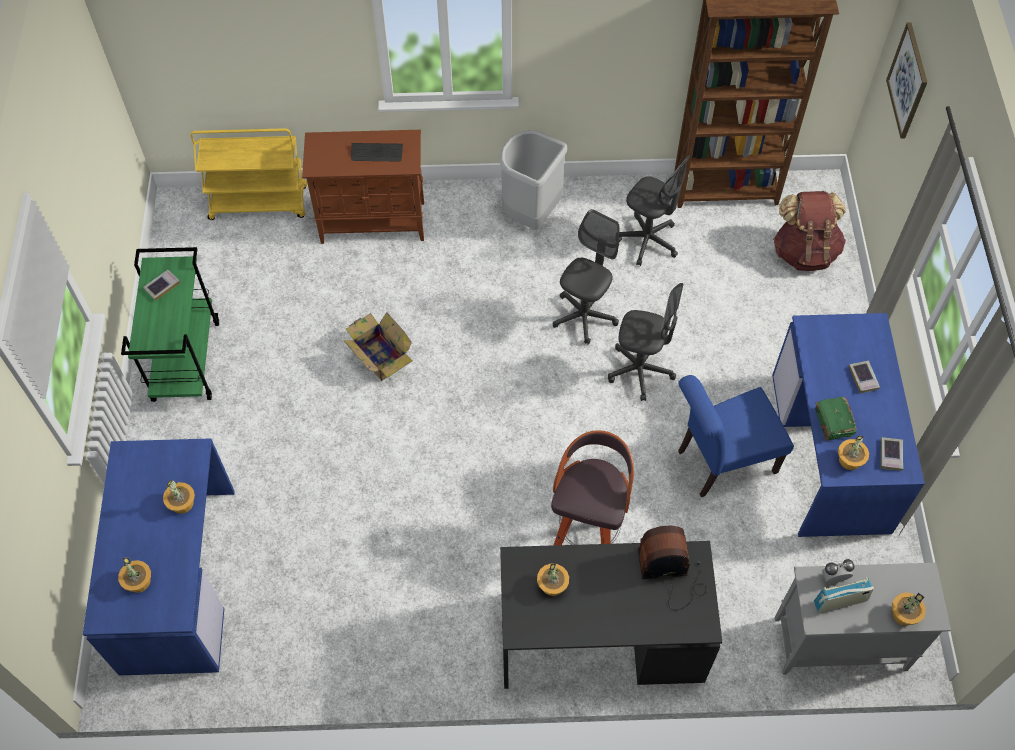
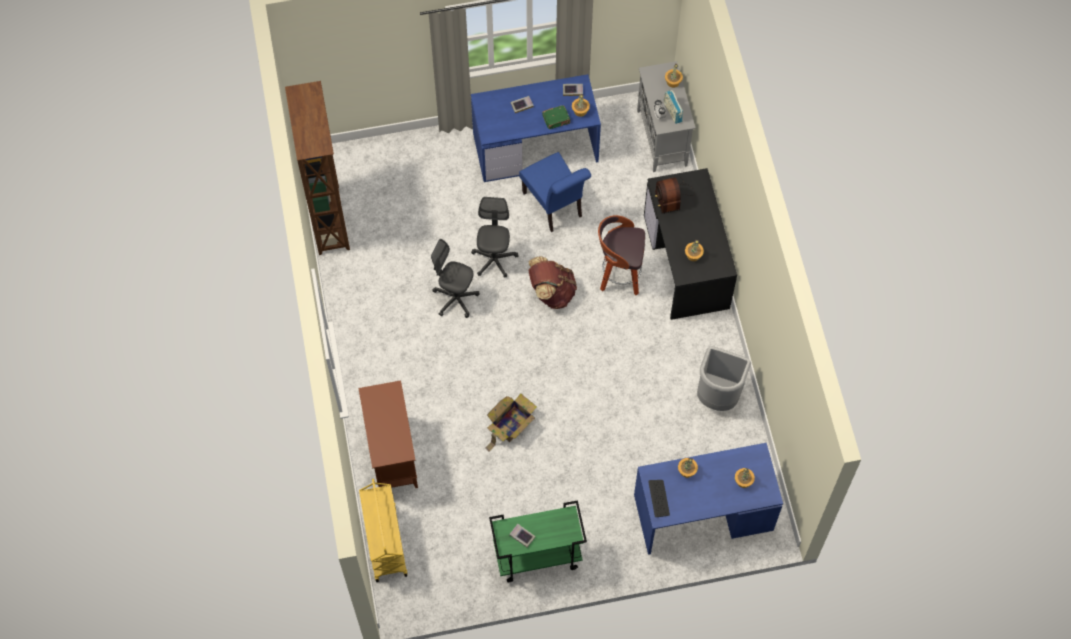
camera: 100 degrees left, 5 degrees up
(377, 153) = (385, 413): keyboard -> keyboard (659, 498)
(530, 213) = (368, 346): grey trash can -> grey trash can (718, 396)
(648, 241) = (383, 266): grey office chair -> none
(804, 251) = (378, 168): brown backpack -> brown backpack (551, 292)
(908, 81) = (339, 56): picture -> none

